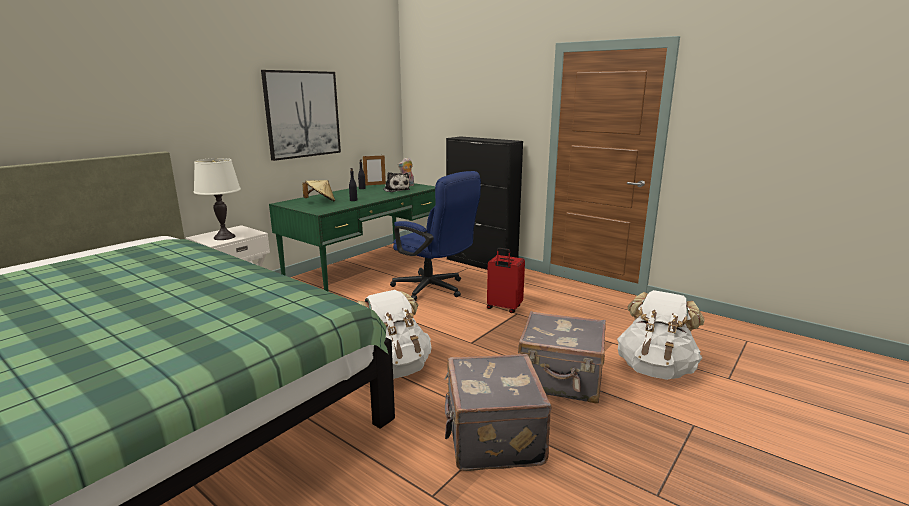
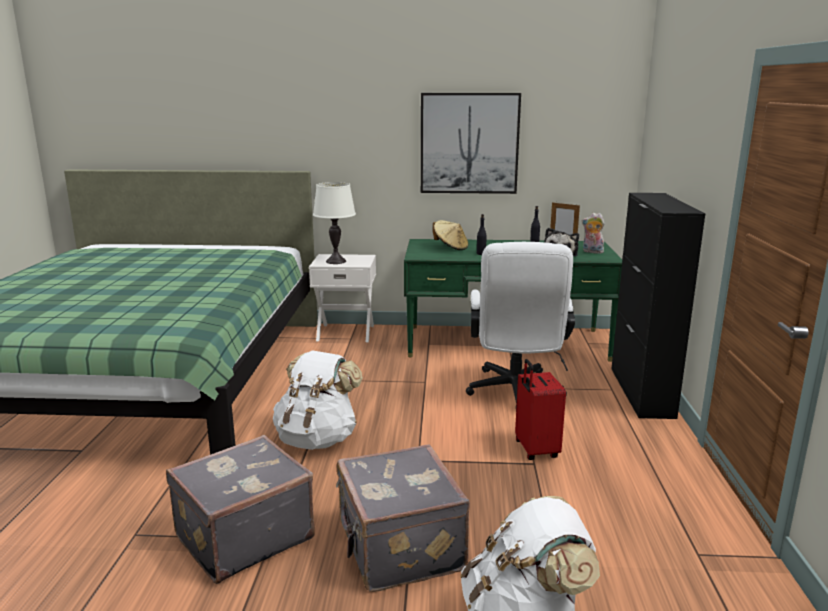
camera: 55 degrees right, 0 degrees up
(434, 289) = (515, 394): blue office chair -> white office chair

